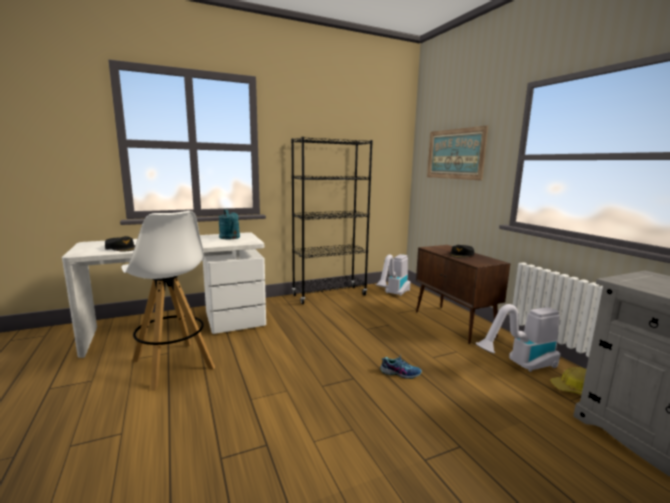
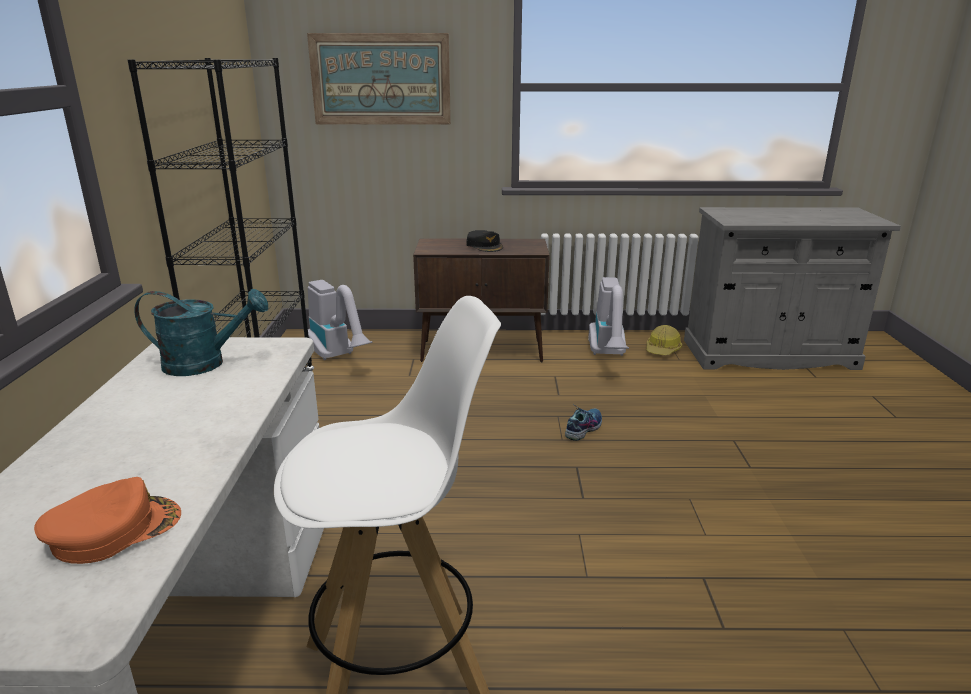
camera: 65 degrees left, 10 degrees up
(121, 248) = (114, 529): black cap -> orange cap

